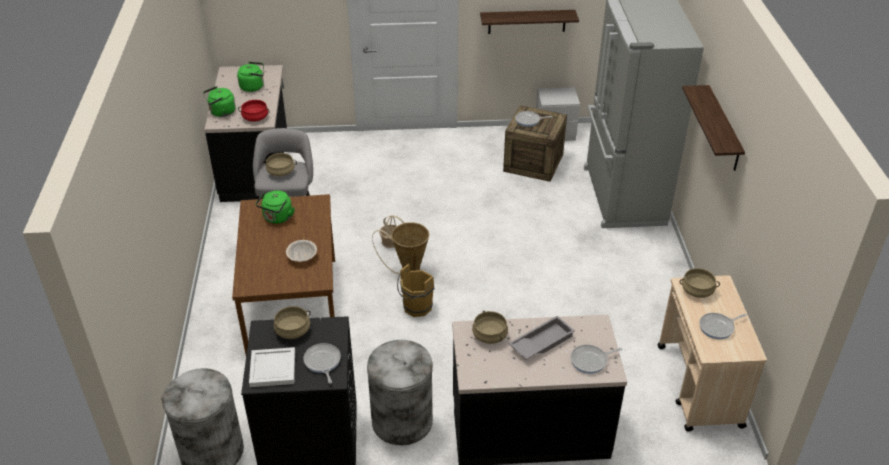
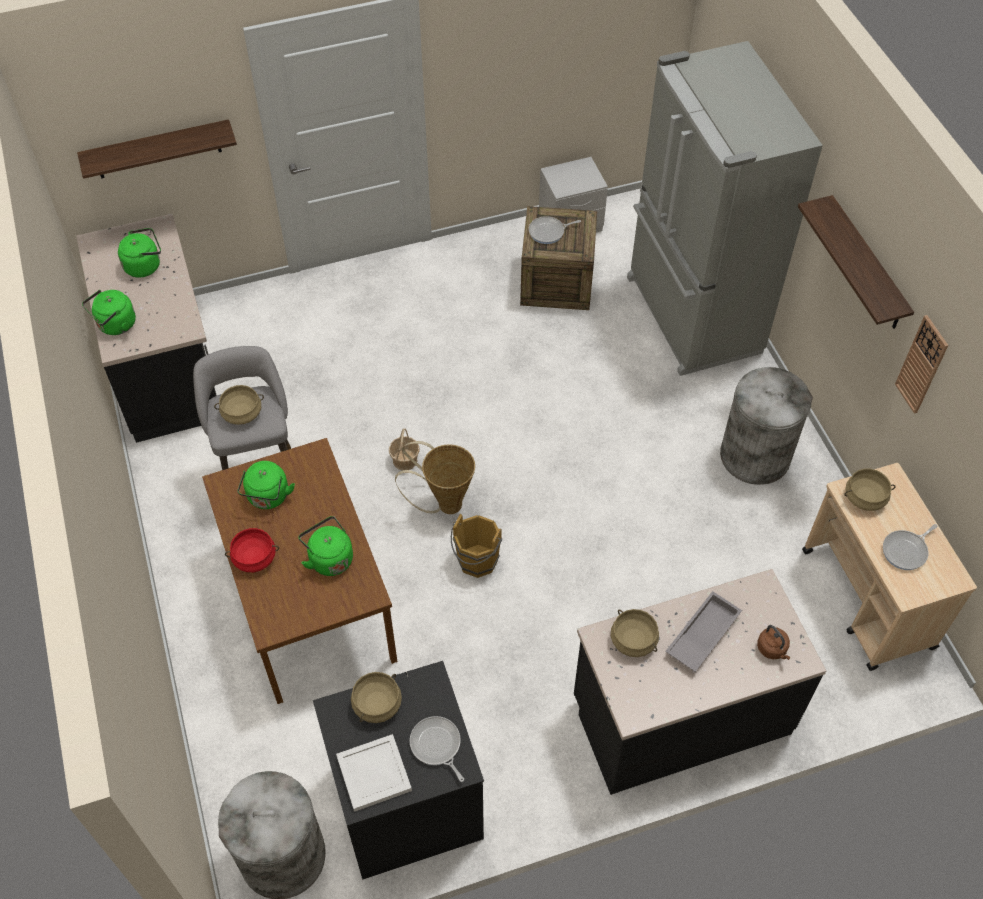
camera: 15 degrees left, 15 degrees up
(255, 118) = (171, 326): red cooking pot -> red cooking pot (254, 558)
(302, 257) = (329, 558): beige bowl -> green kettle
(402, 420) = (517, 744): grey trash can -> grey trash can (755, 455)
(527, 21) = (522, 86): shelf -> shelf (157, 149)
(590, 361) = (772, 649): frying pan -> brown kettle
(747, 192) = (922, 365): none -> wall clock

